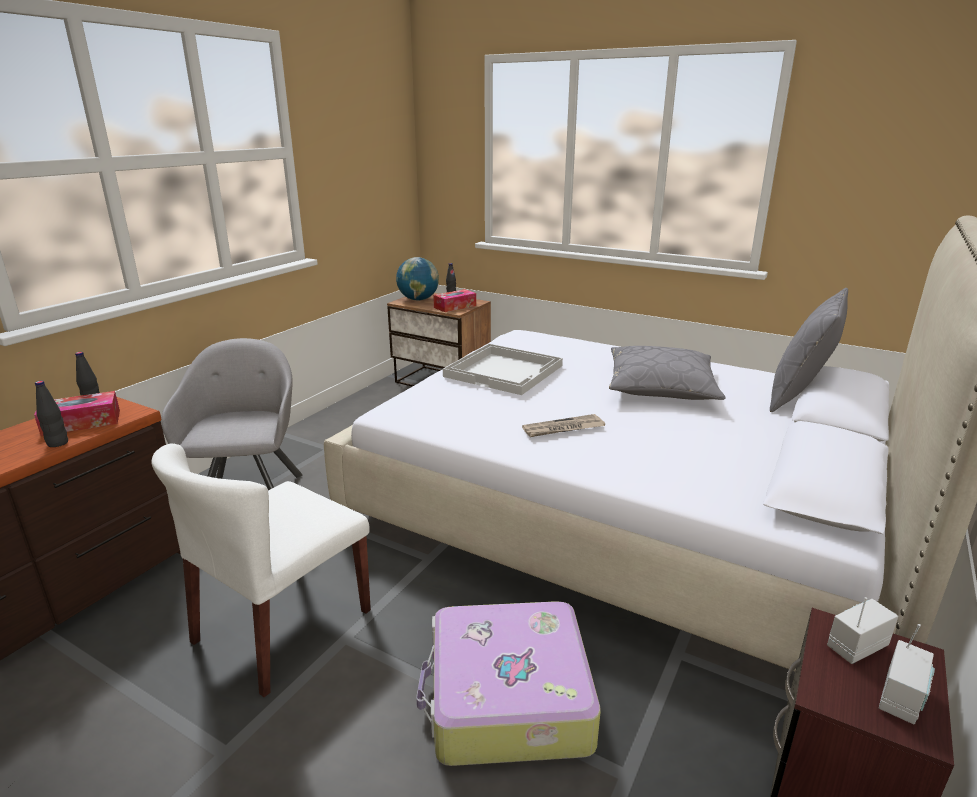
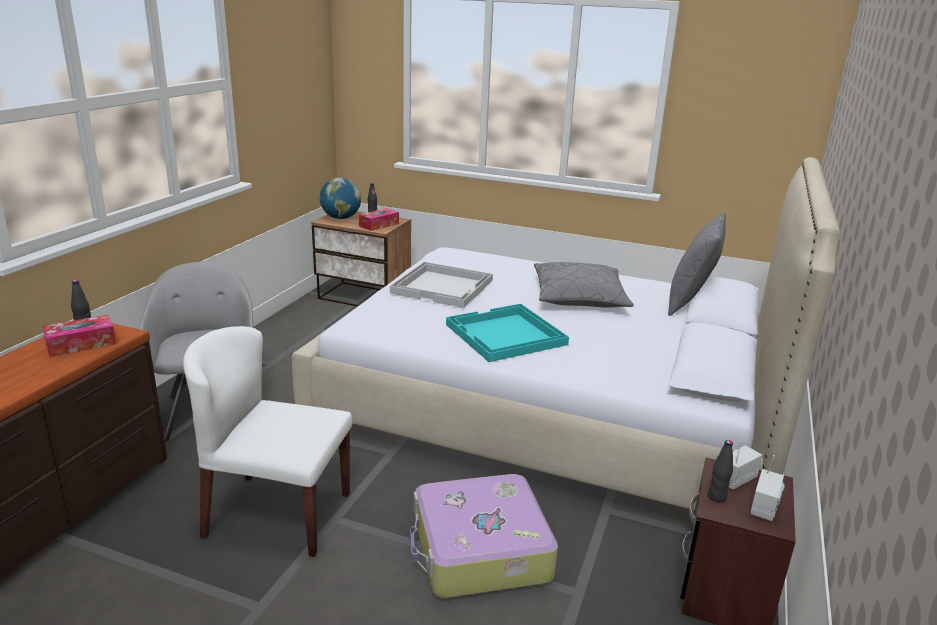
camera: 10 degrees left, 0 degrees up
(58, 443) = (71, 363): black bottle -> black bottle (716, 497)
(282, 627) = (277, 514): white chair -> white chair turned 75 degrees clockwise
(563, 429) = (505, 335): newspaper -> turquoise tray

